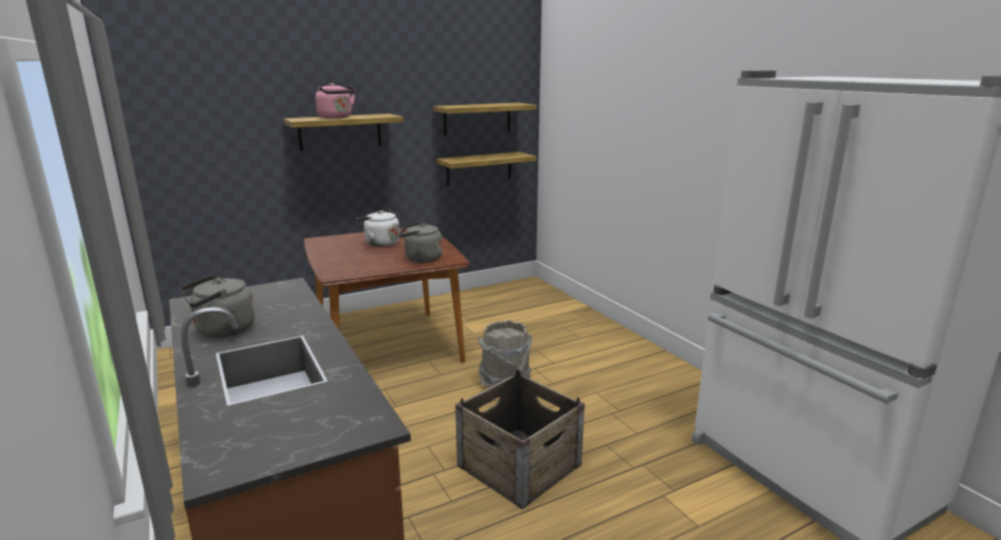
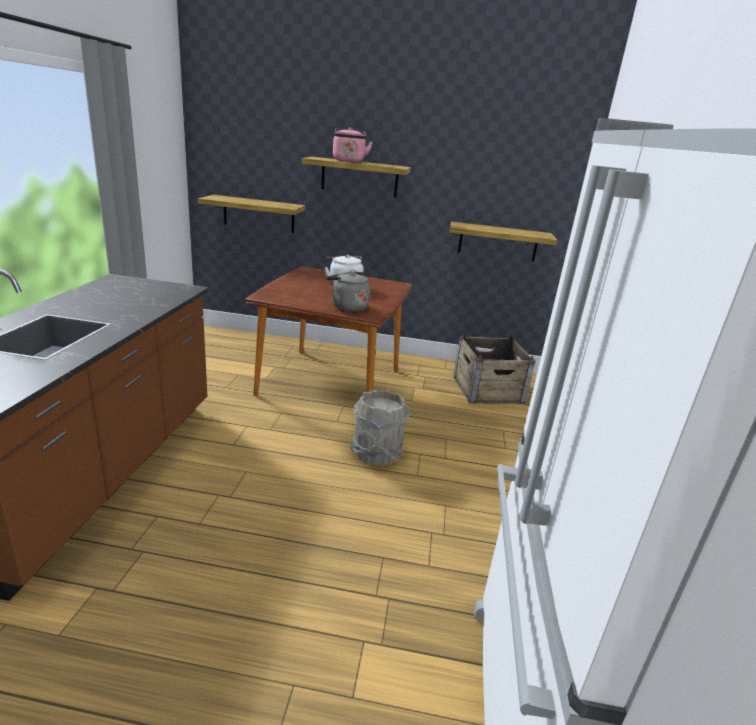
camera: 35 degrees right, 5 degrees up
(222, 331) = (82, 302): grey kettle -> none
(477, 118) = (506, 187): shelf -> shelf (259, 214)
(520, 465) = (285, 528): crate -> crate (488, 389)

